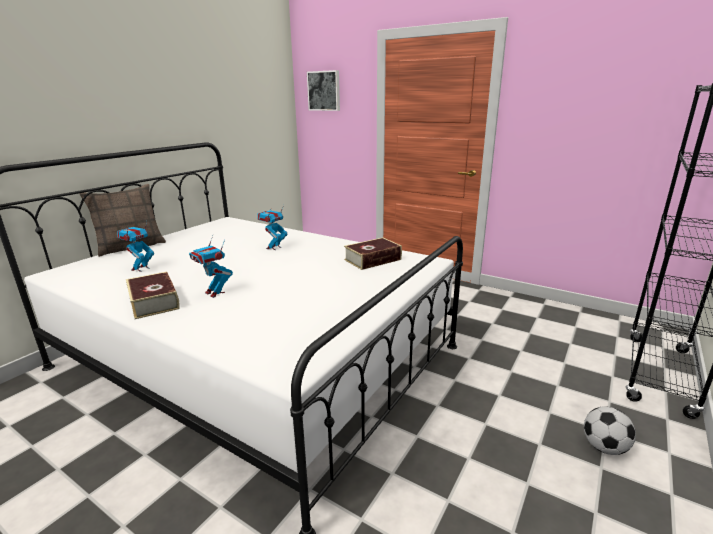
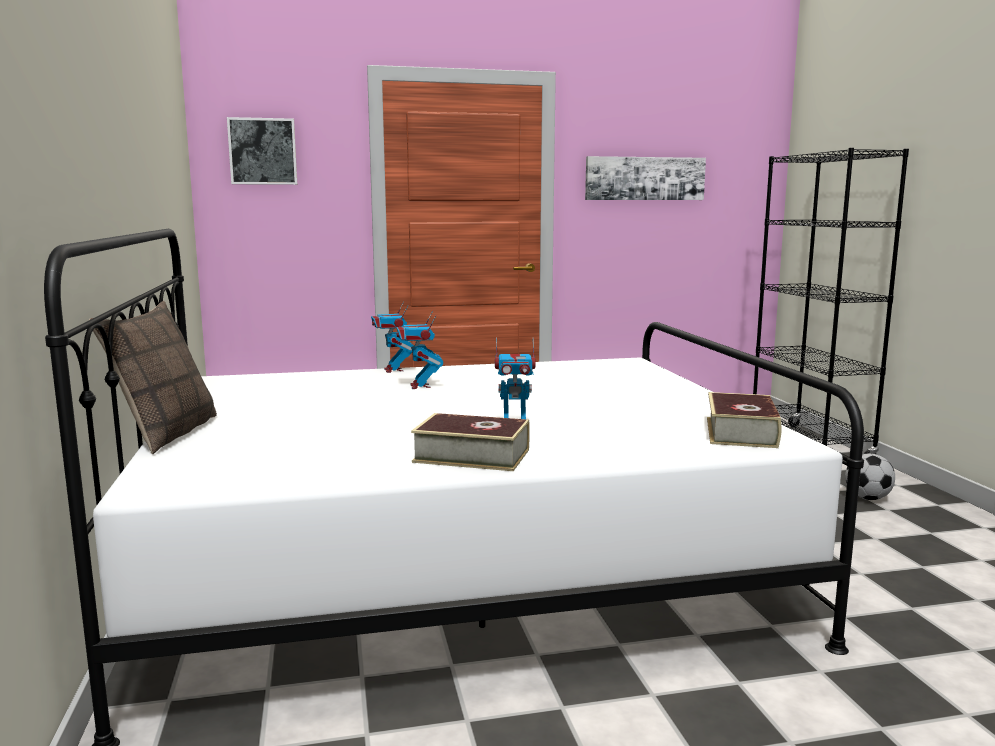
camera: 45 degrees left, 10 degrees down
(141, 269) = (305, 443): toy robot -> toy robot (393, 370)
(372, 260) = (573, 371): book -> book (741, 432)
(581, 105) = (644, 178): none -> picture

